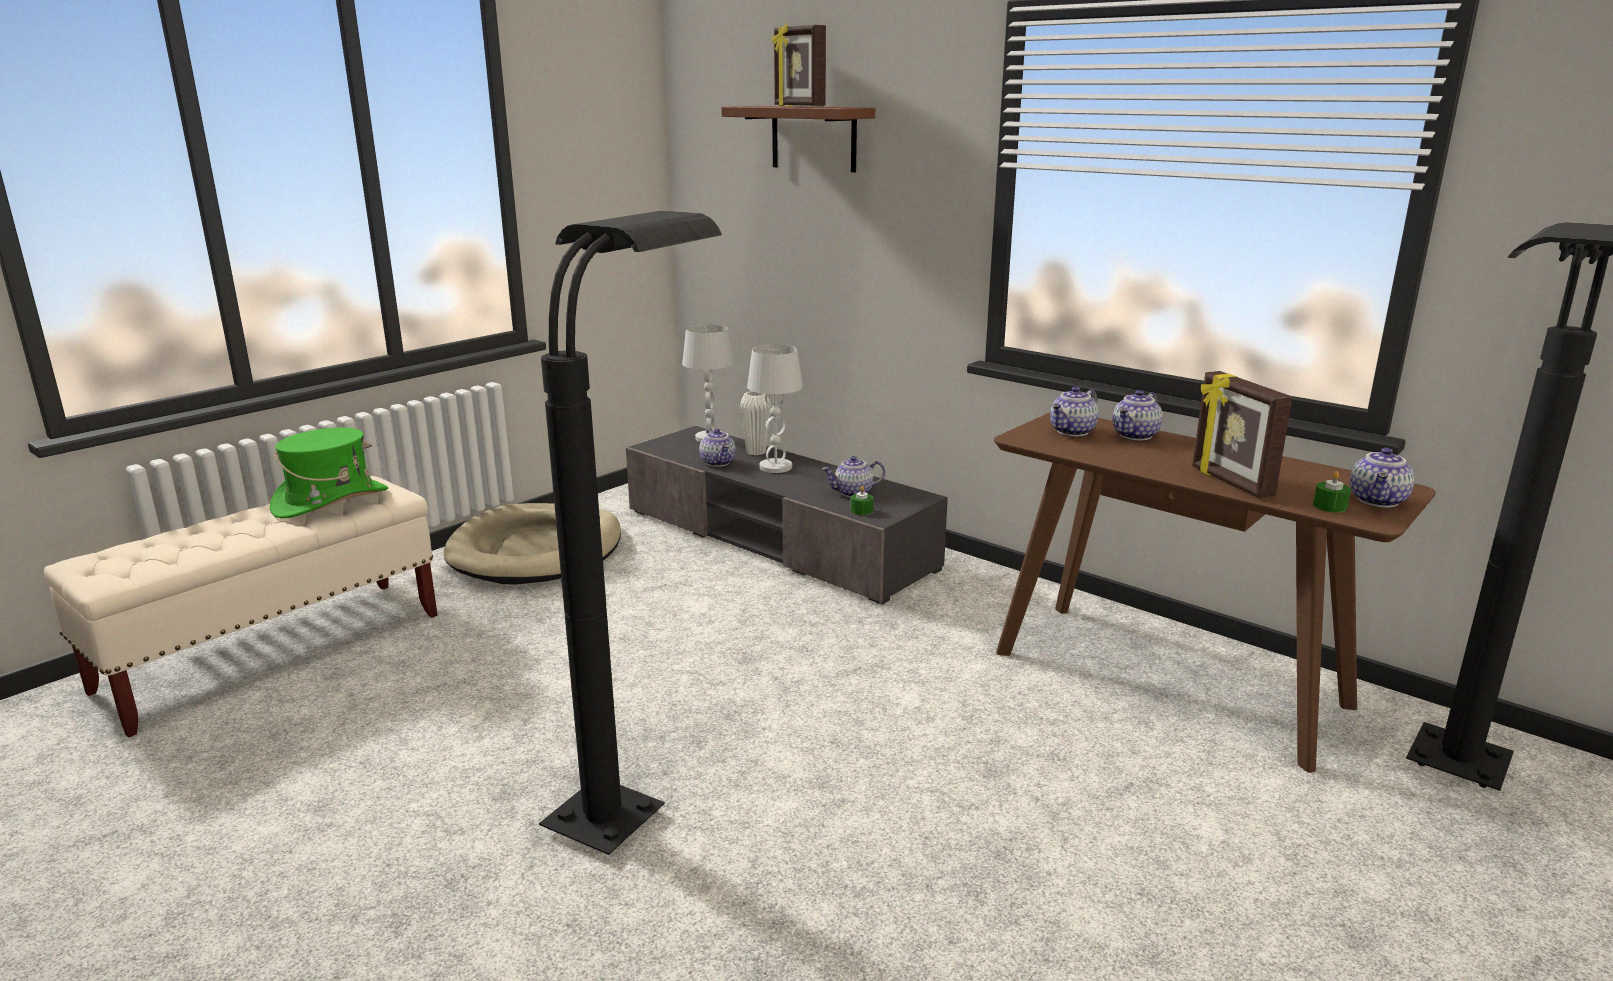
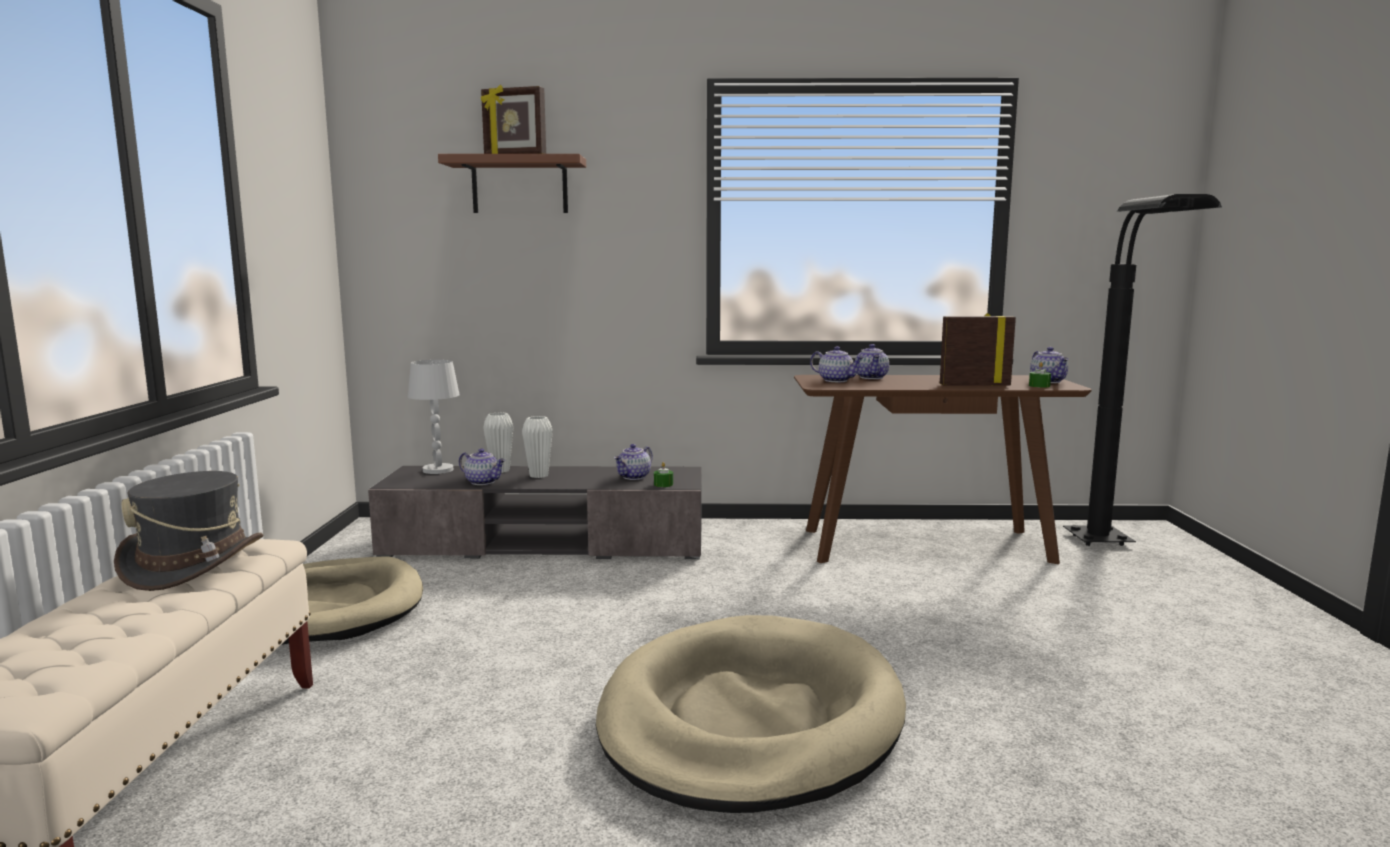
camera: 40 degrees left, 10 degrees down
(331, 501) = (194, 564): green hat -> grey hat
(641, 787) = (750, 720): black floor lamp -> beige dog bed
(775, 467) = (539, 475): white table lamp -> white vase
(1073, 432) = (836, 380): teapot -> teapot turned 60 degrees counterclockwise
(1230, 482) = (974, 385): picture frame -> picture frame turned 150 degrees clockwise

